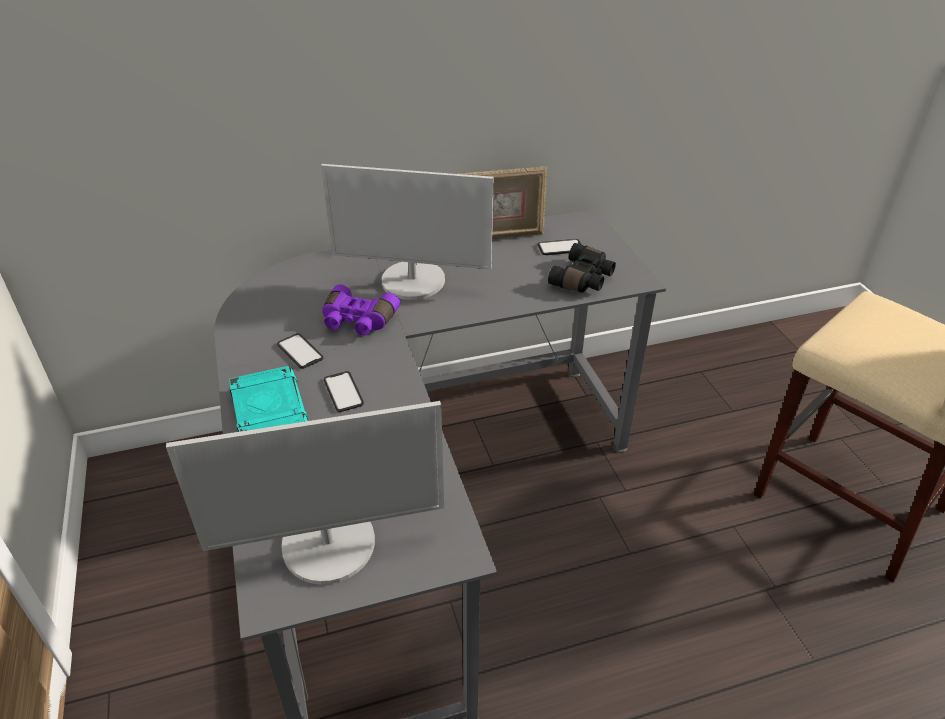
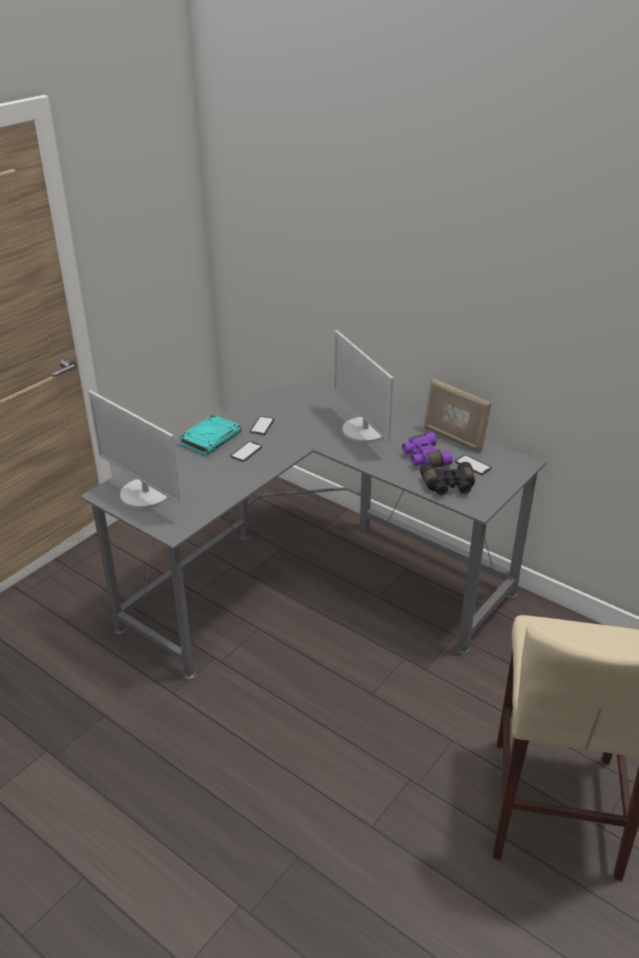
camera: 55 degrees right, 5 degrees down
(357, 321) = (306, 430): purple binoculars -> purple binoculars (424, 458)

